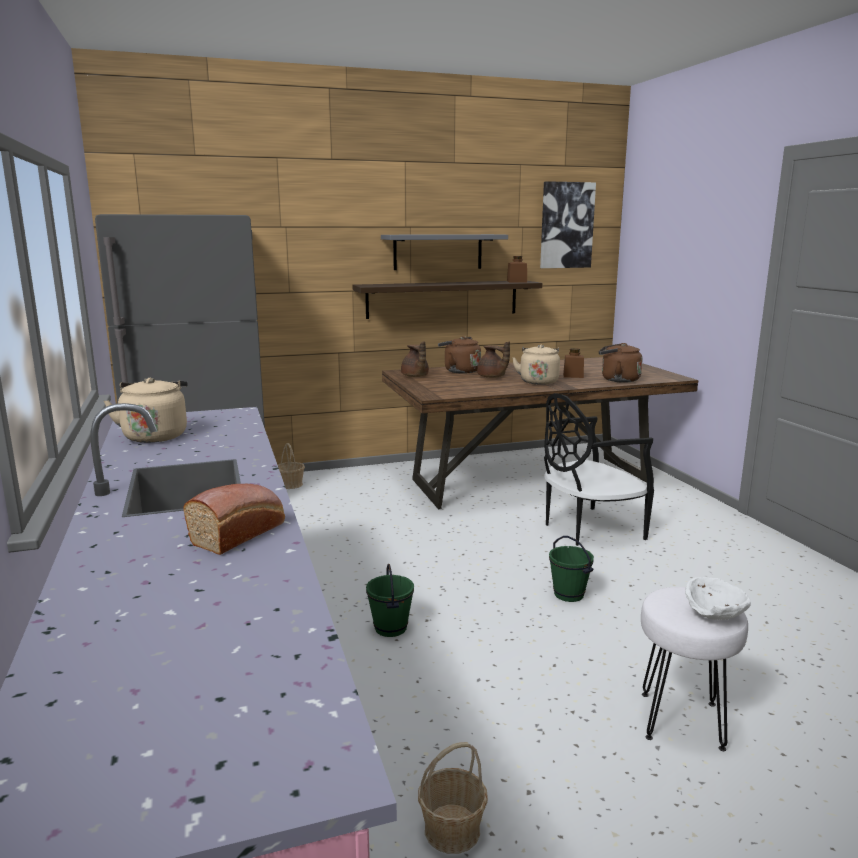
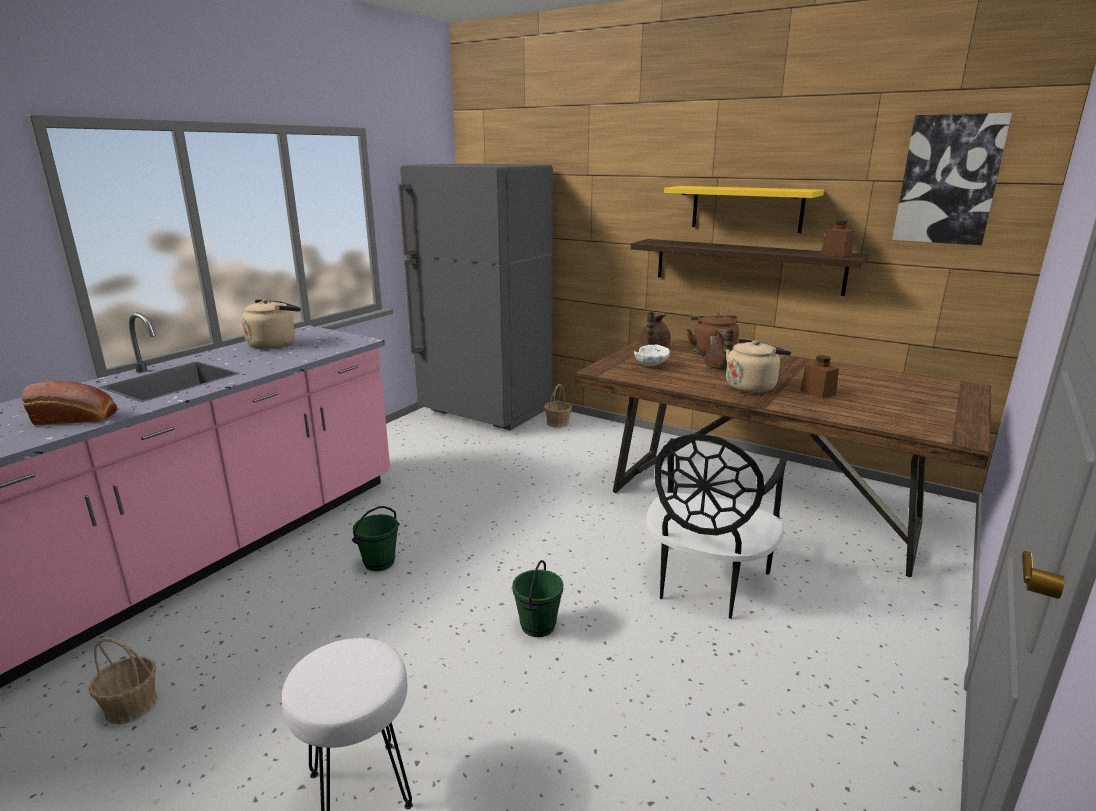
camera: 50 degrees right, 5 degrees up
(438, 252) = (746, 208): grey shelf -> yellow shelf
(588, 529) = (704, 583): black chair -> black chair turned 90 degrees counterclockwise
(617, 380) = (857, 414): brown kettle -> none
(716, 616) = (329, 694): white bowl -> white bowl (651, 366)

